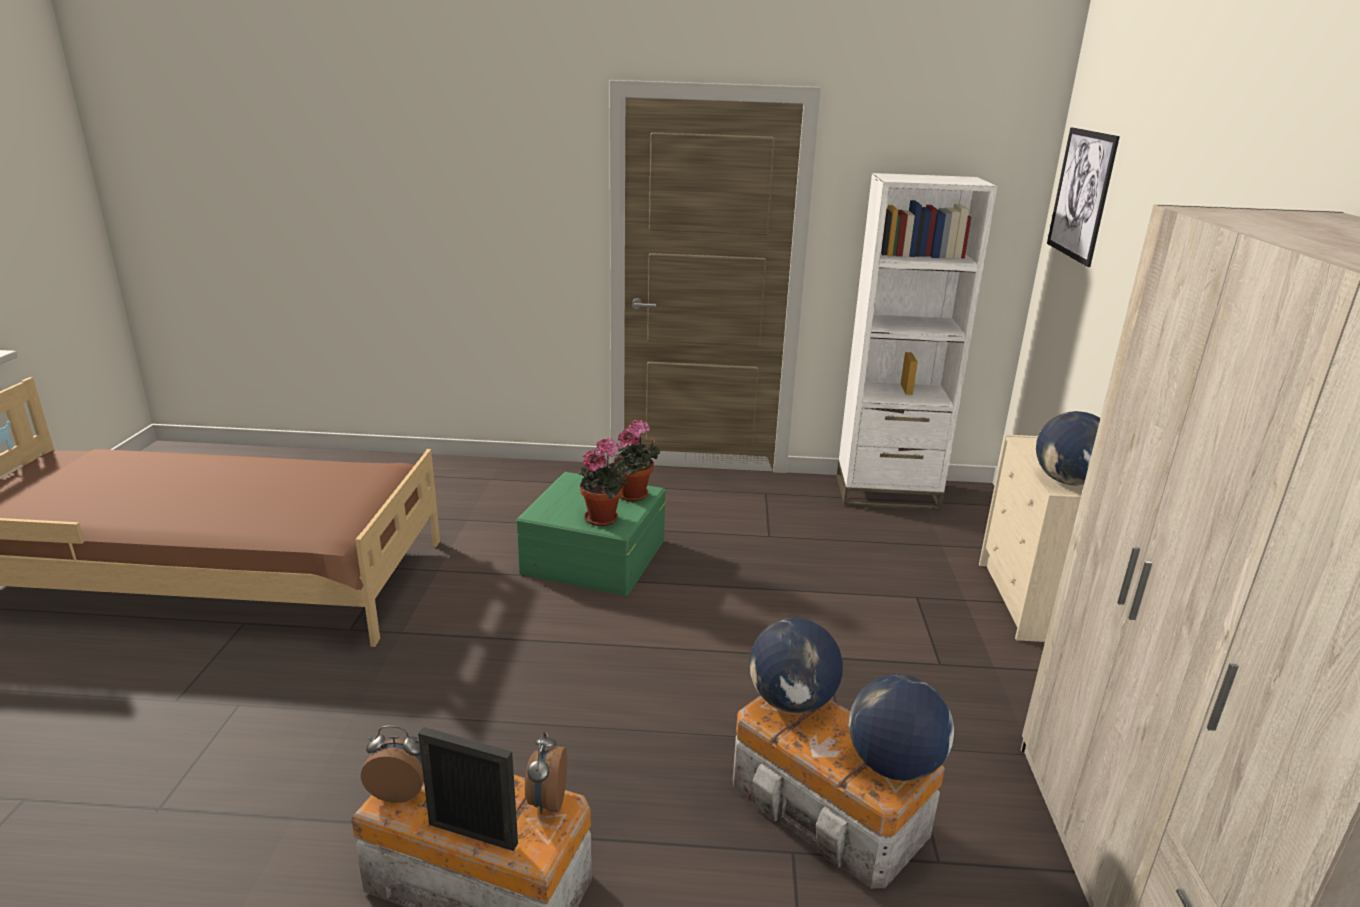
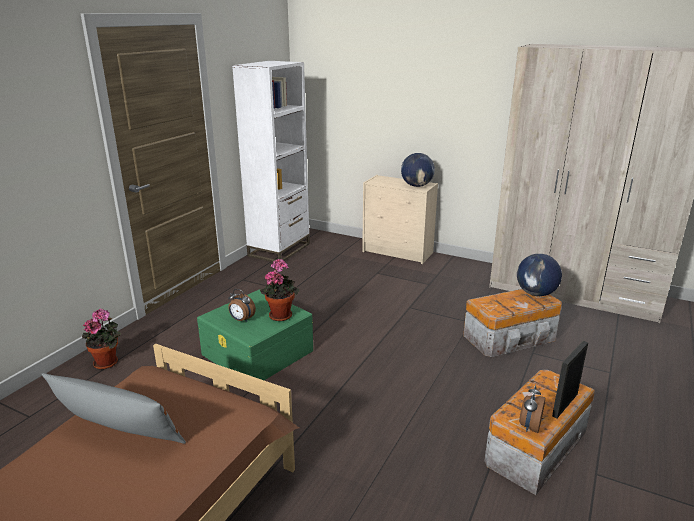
camera: 65 degrees left, 0 degrees up
(288, 484) = (119, 435): none -> grey pillow
(546, 801) = (544, 379): alarm clock -> alarm clock (241, 320)
(635, 495) = (261, 299): potted plant -> potted plant (108, 362)
(792, 702) = (489, 303): globe -> none
(1081, 194) = (327, 61): picture -> none

